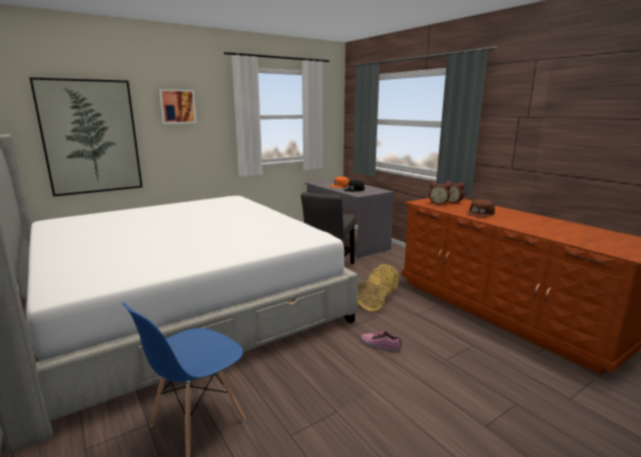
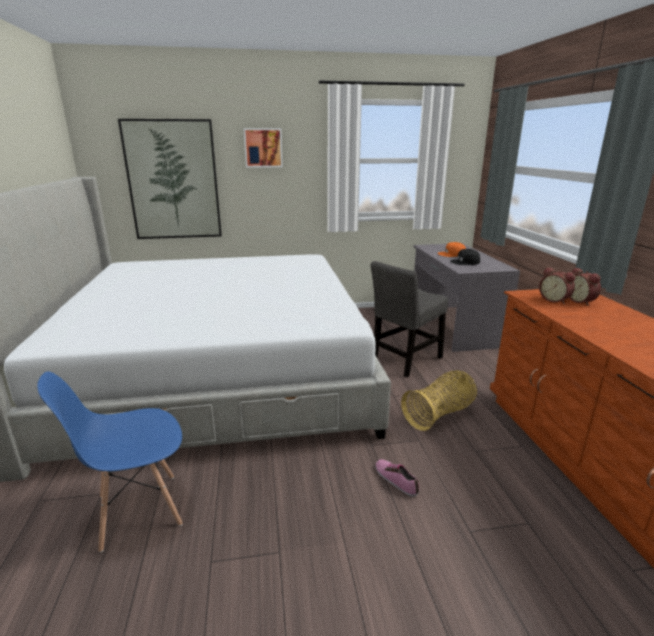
camera: 25 degrees right, 5 degrees up
(480, 213) = (606, 328): brown cap -> none

